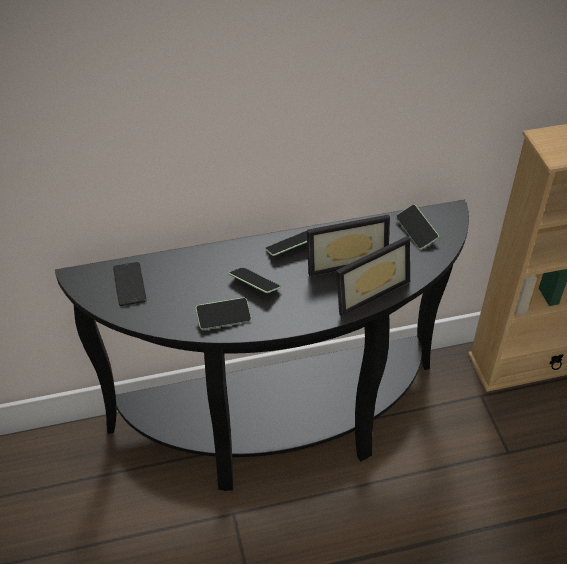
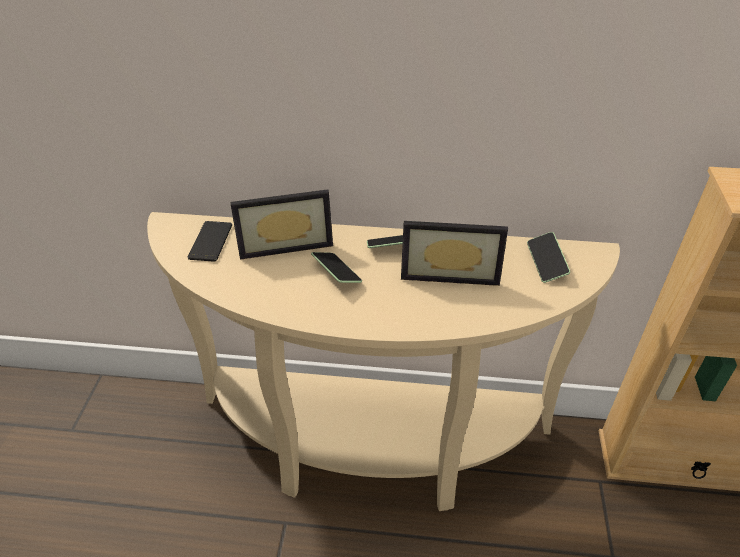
camera: 20 degrees right, 5 degrees down
(224, 318) = (284, 299): phone -> none
(281, 428) = (370, 449): black console table -> beige console table
(367, 289) = (460, 309): picture frame -> picture frame (285, 242)

